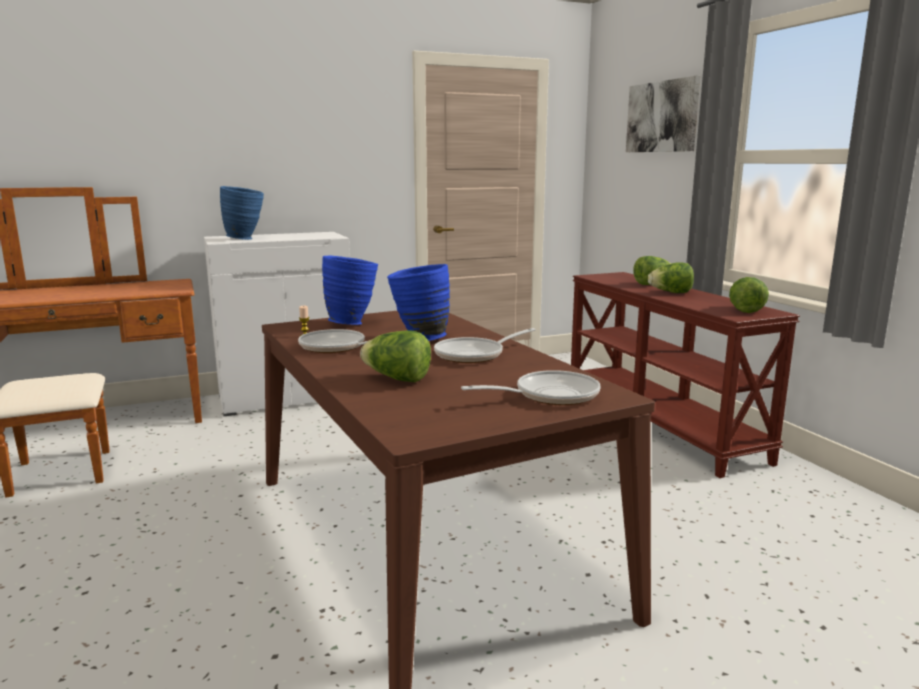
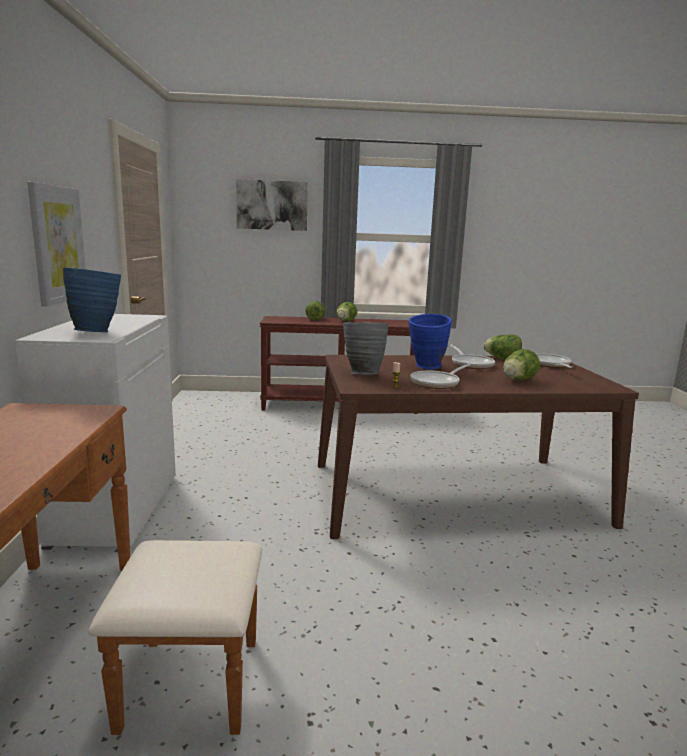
camera: 70 degrees left, 0 degrees up
(287, 170) = (58, 244): none -> picture
(352, 323) = (362, 373): blue vase -> grey vase
(744, 310) = (401, 322): lettuce -> lettuce (502, 359)

